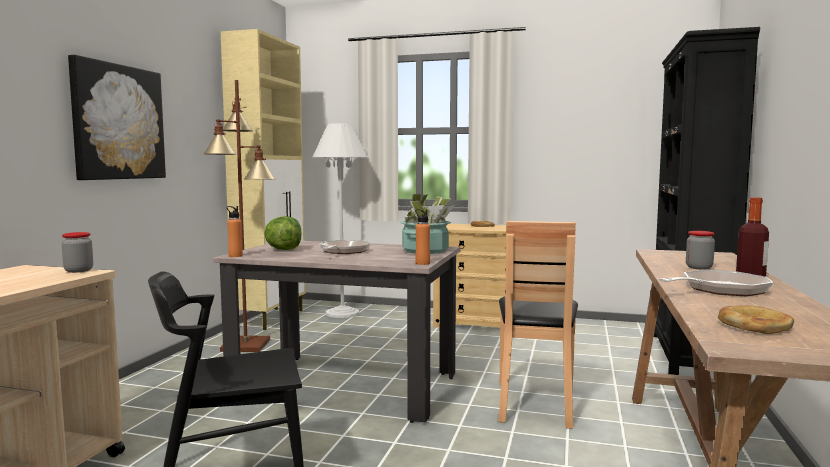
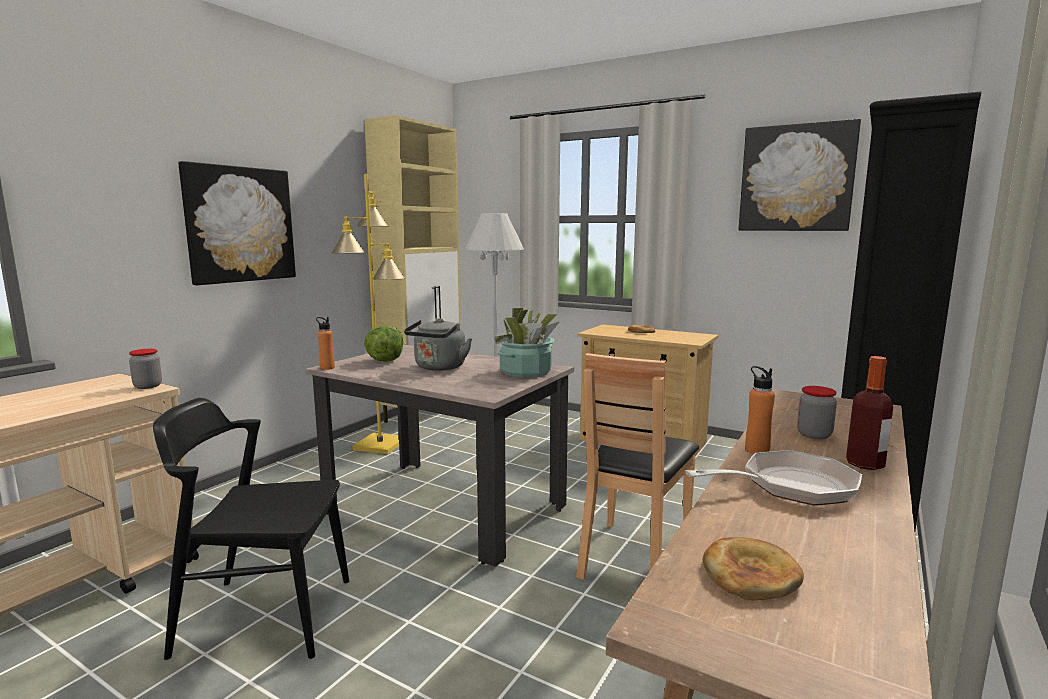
camera: 15 degrees right, 5 degrees up
(246, 345) = (381, 445): brown floor lamp -> yellow floor lamp
(343, 251) = (439, 368): frying pan -> grey kettle
(422, 263) = (497, 394): orange bottle -> orange bottle (757, 450)
(599, 96) = (796, 178): none -> picture

